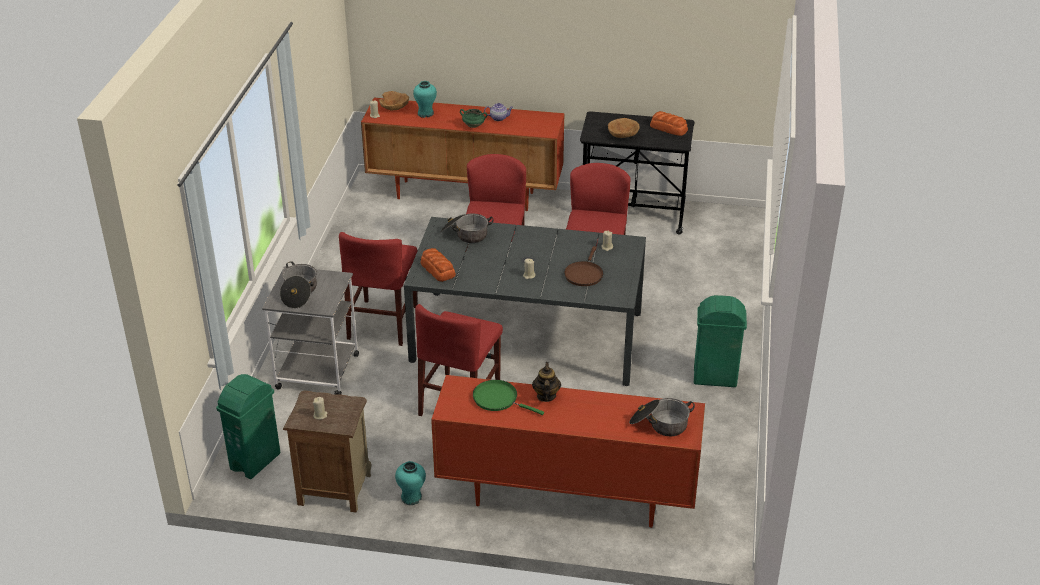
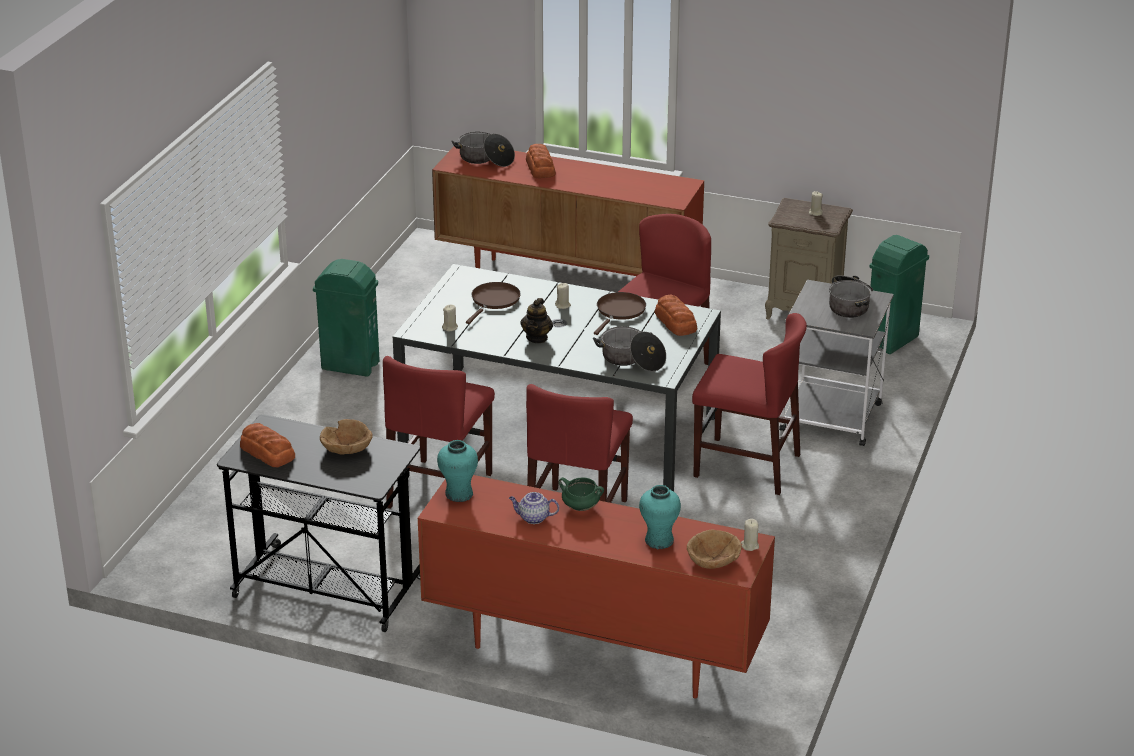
camera: 170 degrees left, 5 degrees down
(383, 322) = (746, 466): red chair -> red chair turned 90 degrees clockwise
(411, 497) = (724, 298): turquoise vase -> turquoise vase (459, 494)
(483, 275) = (619, 311): none -> brown frying pan
(498, 399) = (634, 187): green frying pan -> none
(546, 396) = (586, 186): teapot -> teapot (537, 337)
(599, 418) = (540, 167): none -> bread

